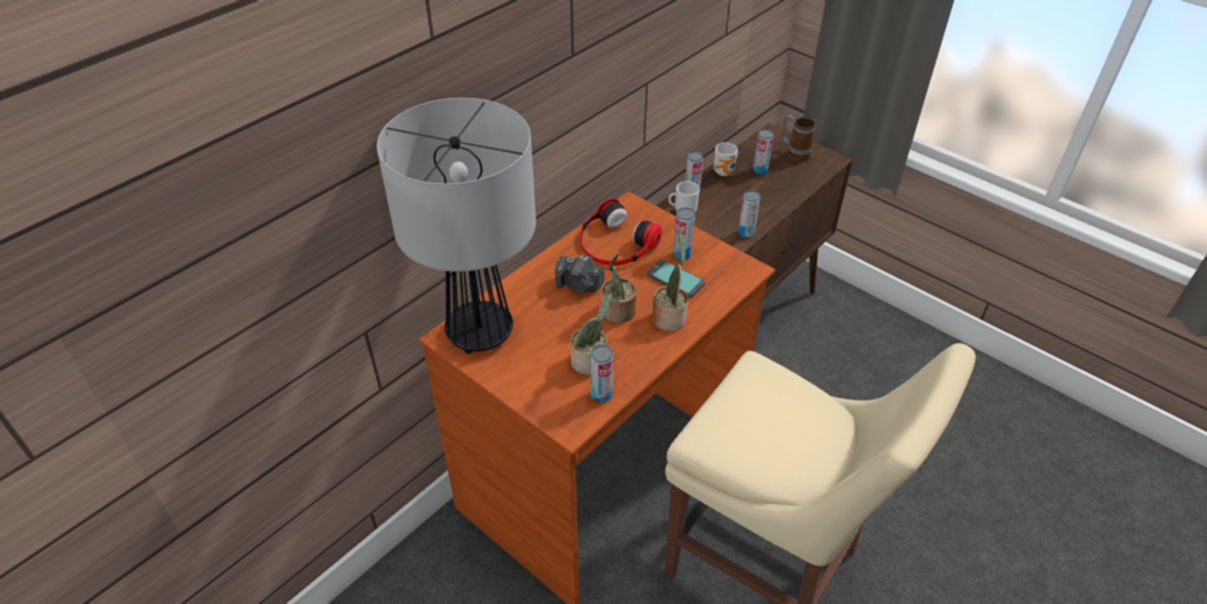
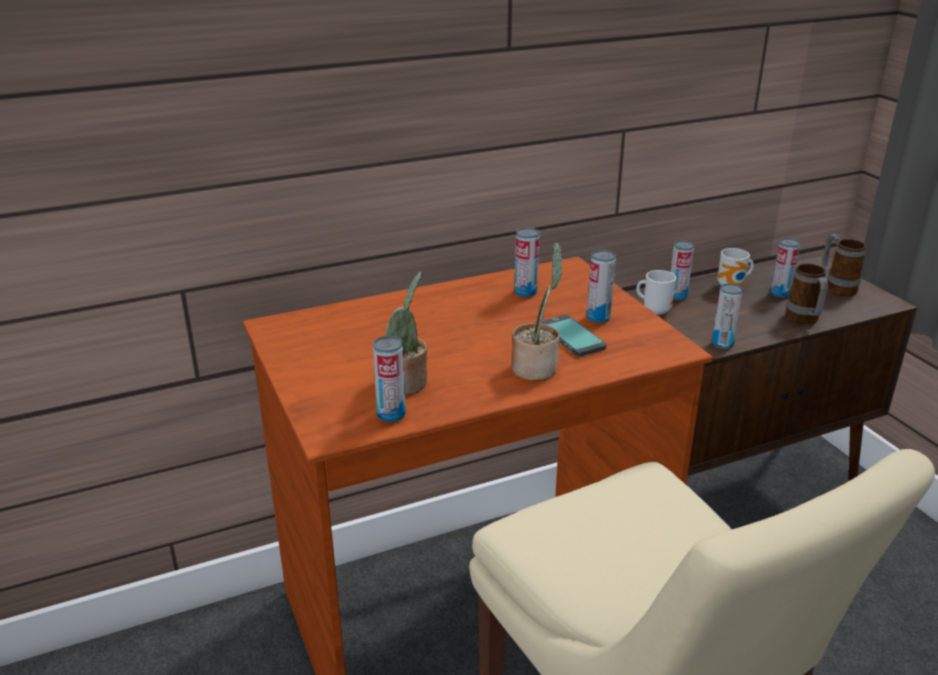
camera: 25 degrees right, 15 degrees down
(481, 332) = (309, 330): table lamp -> none
(579, 285) = (453, 317): camera -> none
(615, 243) = (525, 292): headphones -> can
(617, 313) = (476, 349): potted plant -> none
(788, 194) = (804, 321): none -> mug

